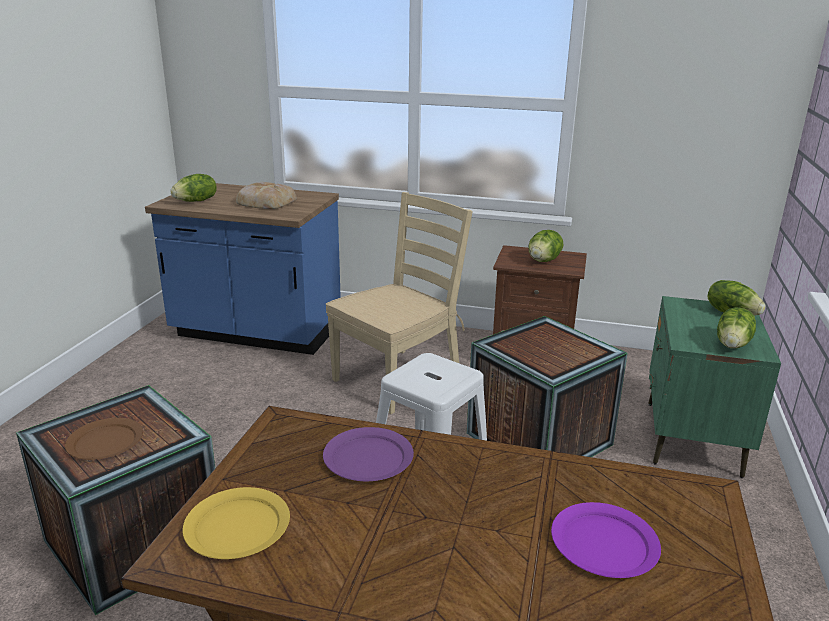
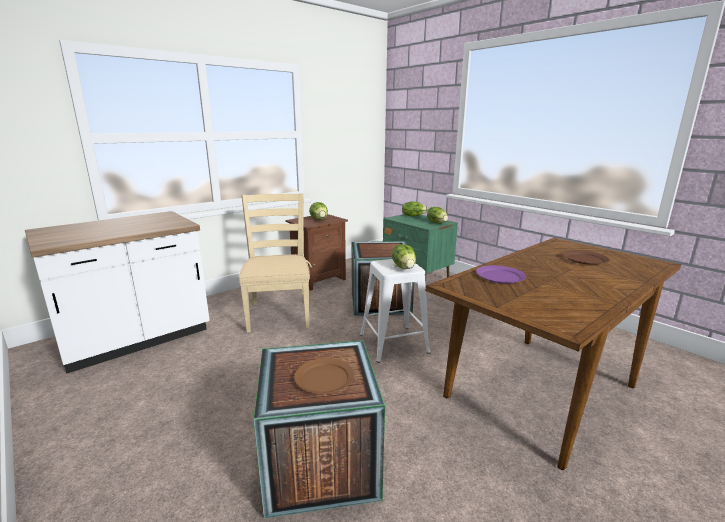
camera: 55 degrees left, 5 degrees down
(196, 201) = (73, 237): lettuce -> lettuce (404, 267)
(237, 527) = (545, 311): yellow plate -> none
(256, 333) = (137, 339): blue counter -> white counter
(266, 202) = (137, 224): bread -> none
(604, 544) = (585, 259): purple plate -> brown plate

